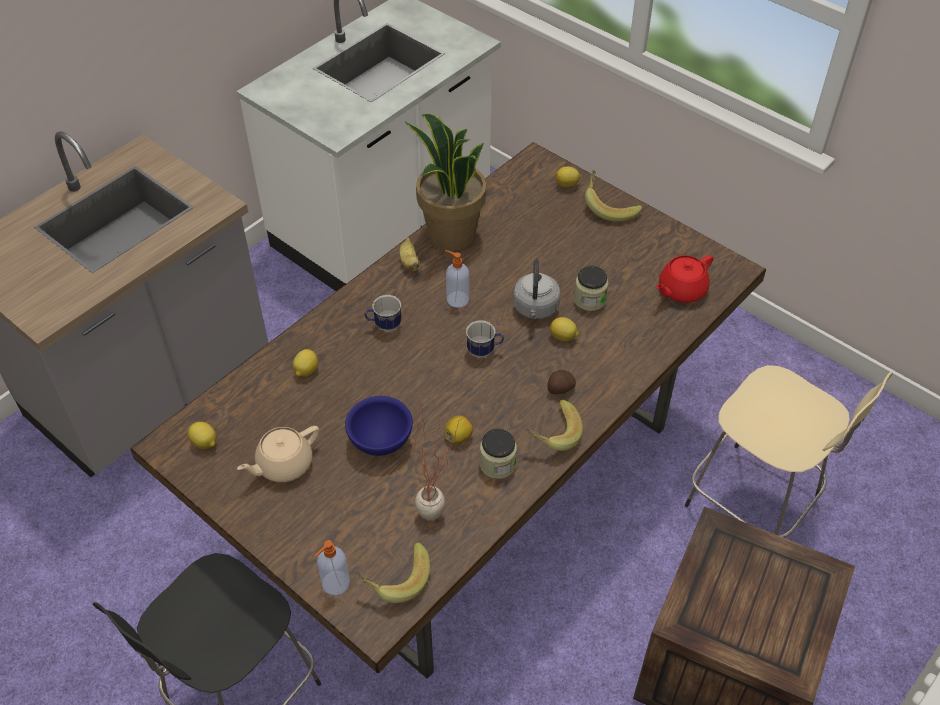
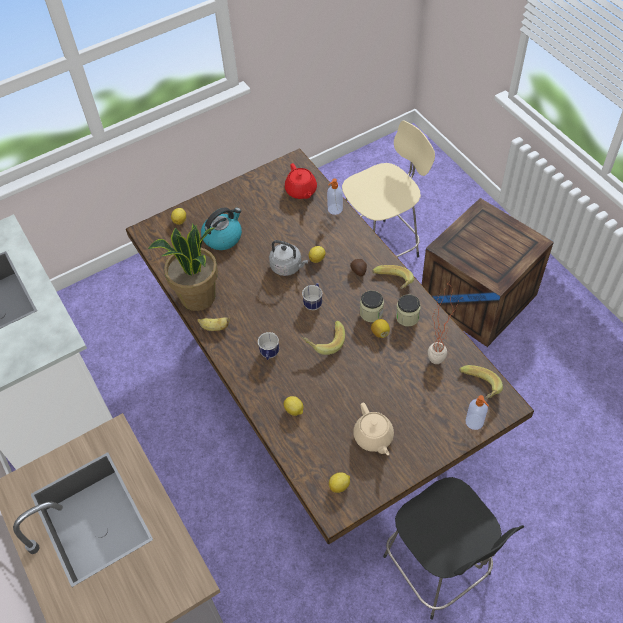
camera: 70 degrees left, 5 degrees up
(379, 441) = (370, 377): blue bowl -> none
(457, 299) = (261, 307): soap dispenser -> soap dispenser (334, 209)
(558, 231) = (223, 237): none -> kettle
(589, 299) = (291, 237): jar -> jar (371, 313)
(610, 206) = (212, 204): banana -> banana (323, 341)

